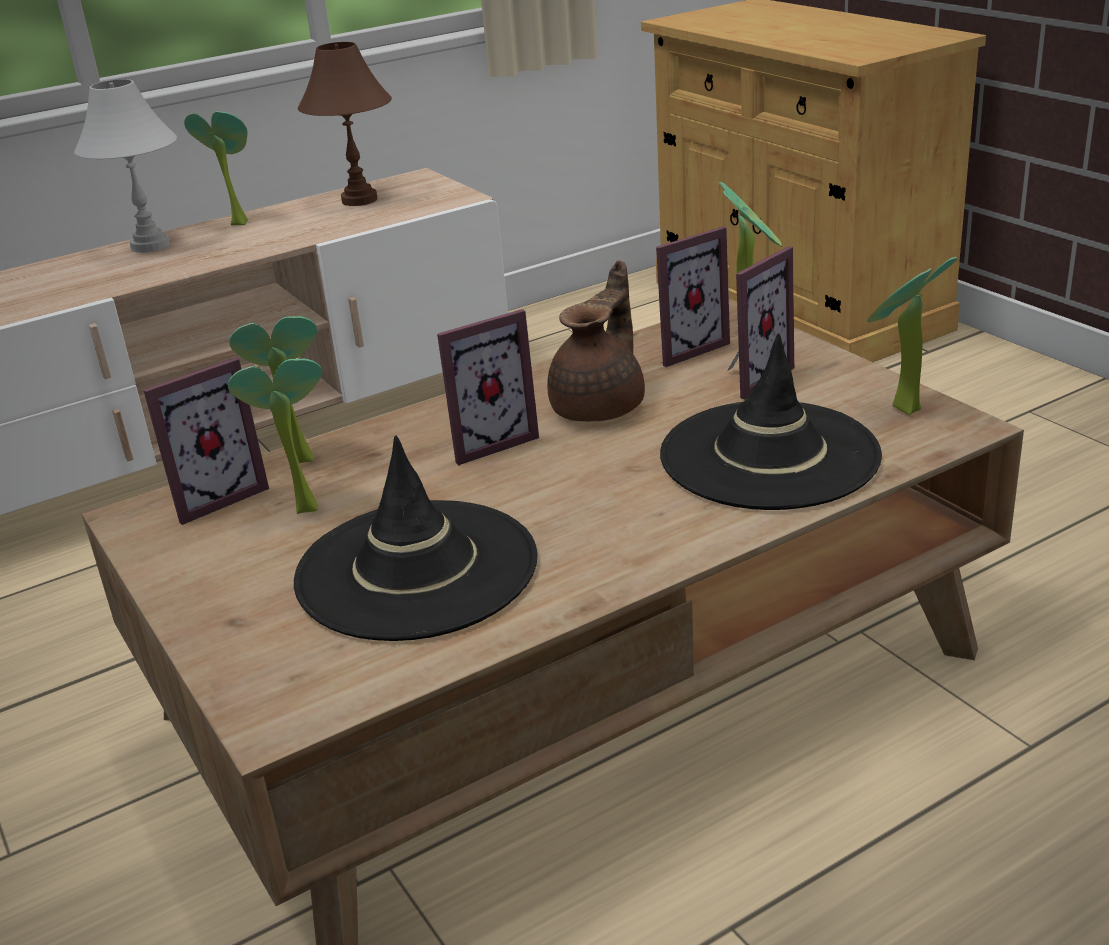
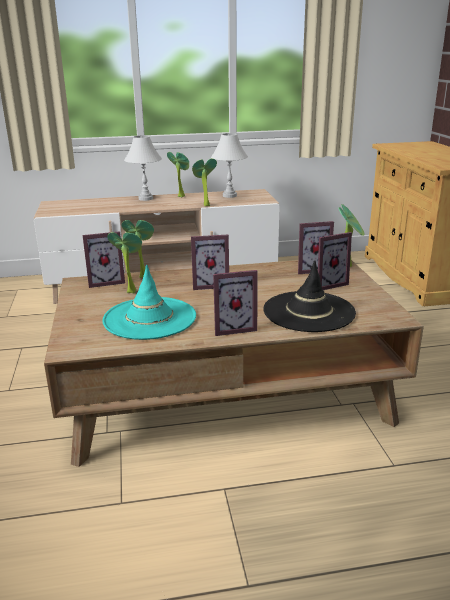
camera: 20 degrees right, 5 degrees down
(360, 200) = (230, 195): brown table lamp -> white table lamp
(416, 570) = (149, 318): black hat -> turquoise hat
(601, 407) = (261, 282): brown teapot -> none
(639, 540) = (233, 328): none -> picture frame
(900, 410) = (377, 308): potted plant -> potted plant (204, 205)

